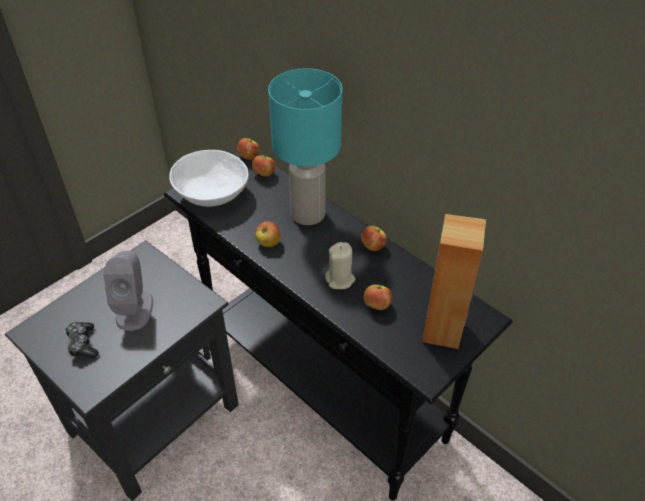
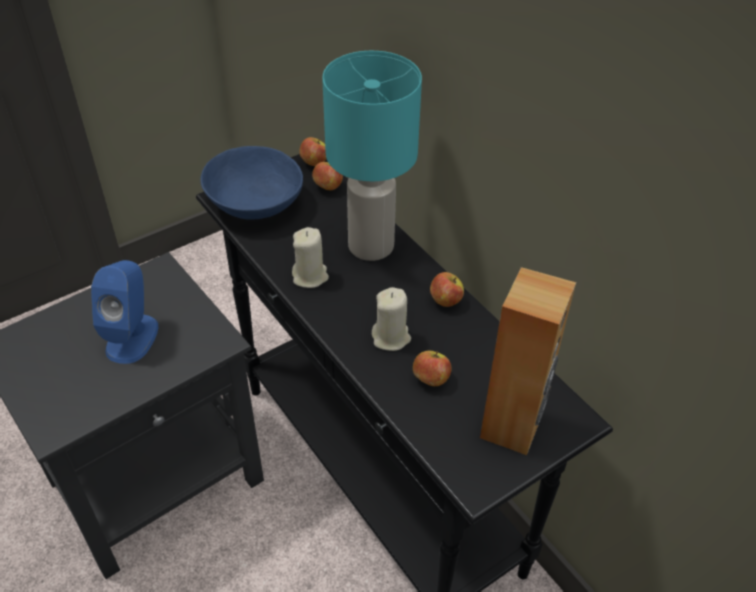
camera: 10 degrees right, 0 degrees up
(83, 344) = (58, 371): game controller -> none
(134, 309) = (132, 337): grey speaker -> blue speaker
(211, 194) = (253, 204): white bowl -> blue bowl
(268, 243) = (310, 276): apple -> beige candle

